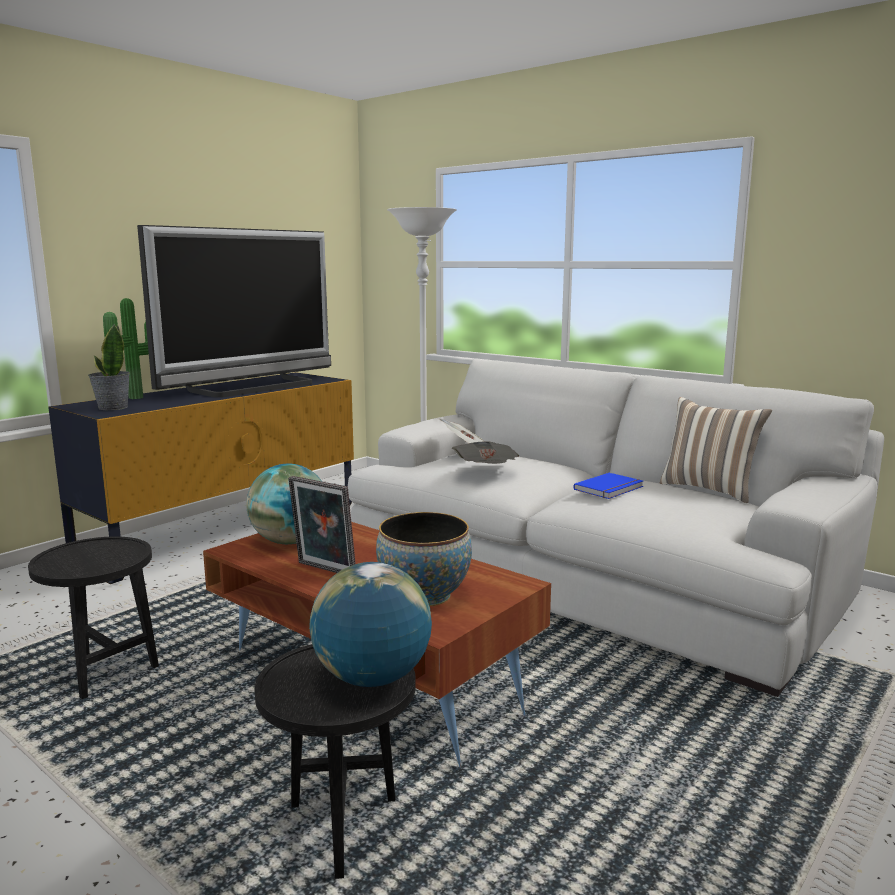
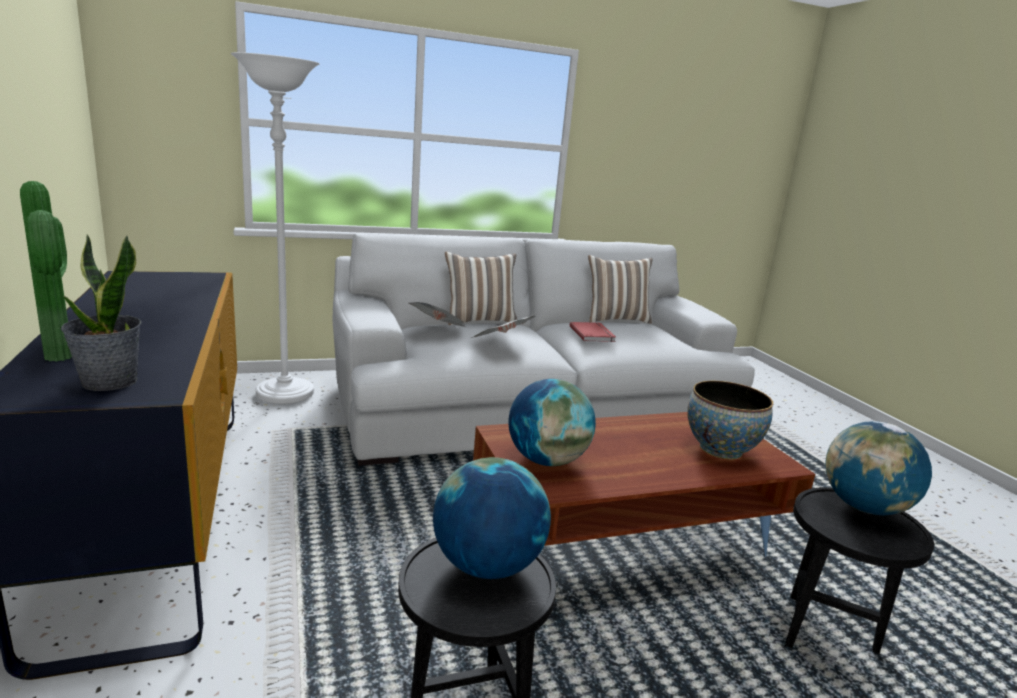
camera: 60 degrees left, 5 degrees up
(110, 556) = (487, 565): none -> globe
(255, 387) = (167, 303): television -> none
(324, 570) = (638, 467): picture frame -> none
(542, 457) = (479, 320): none -> pillow
(610, 488) = (593, 334): blue book -> red book

